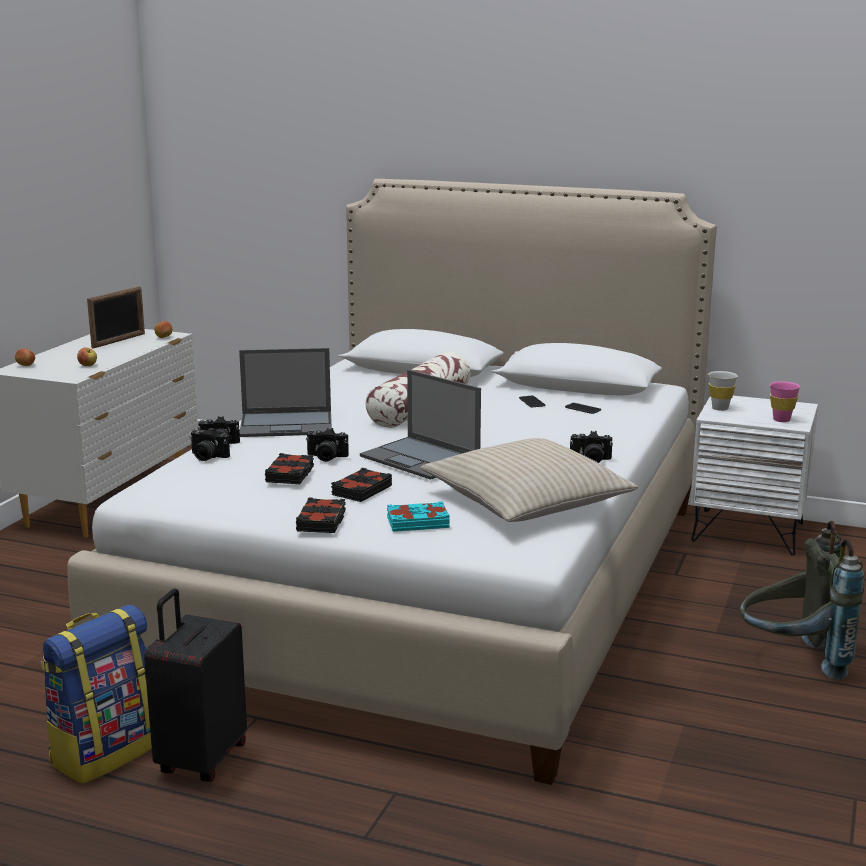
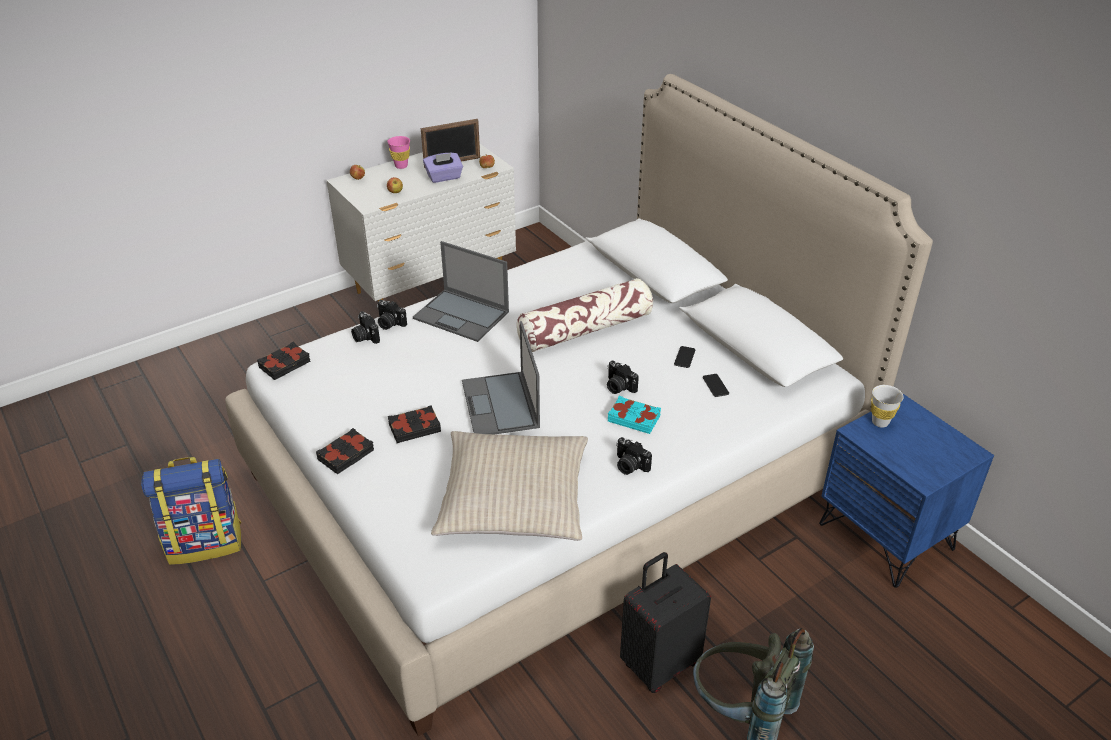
camera: 35 degrees right, 20 degrees up
(127, 349) = (444, 177): none -> purple tissue box
(200, 759) = (246, 579): black suitcase -> black suitcase (659, 663)
(290, 474) = (386, 387): black book -> black book (285, 365)
(326, 457) = (435, 374): camera -> camera (618, 387)
(417, 522) = (403, 489): turquoise book -> turquoise book (634, 418)
(748, 532) = (887, 536): white nightstand -> blue nightstand
(781, 420) = (919, 466): pink cup -> pink cup (401, 166)

